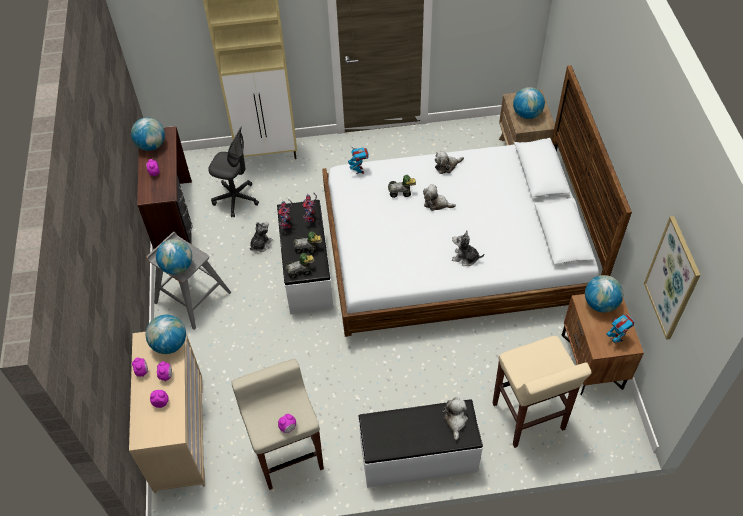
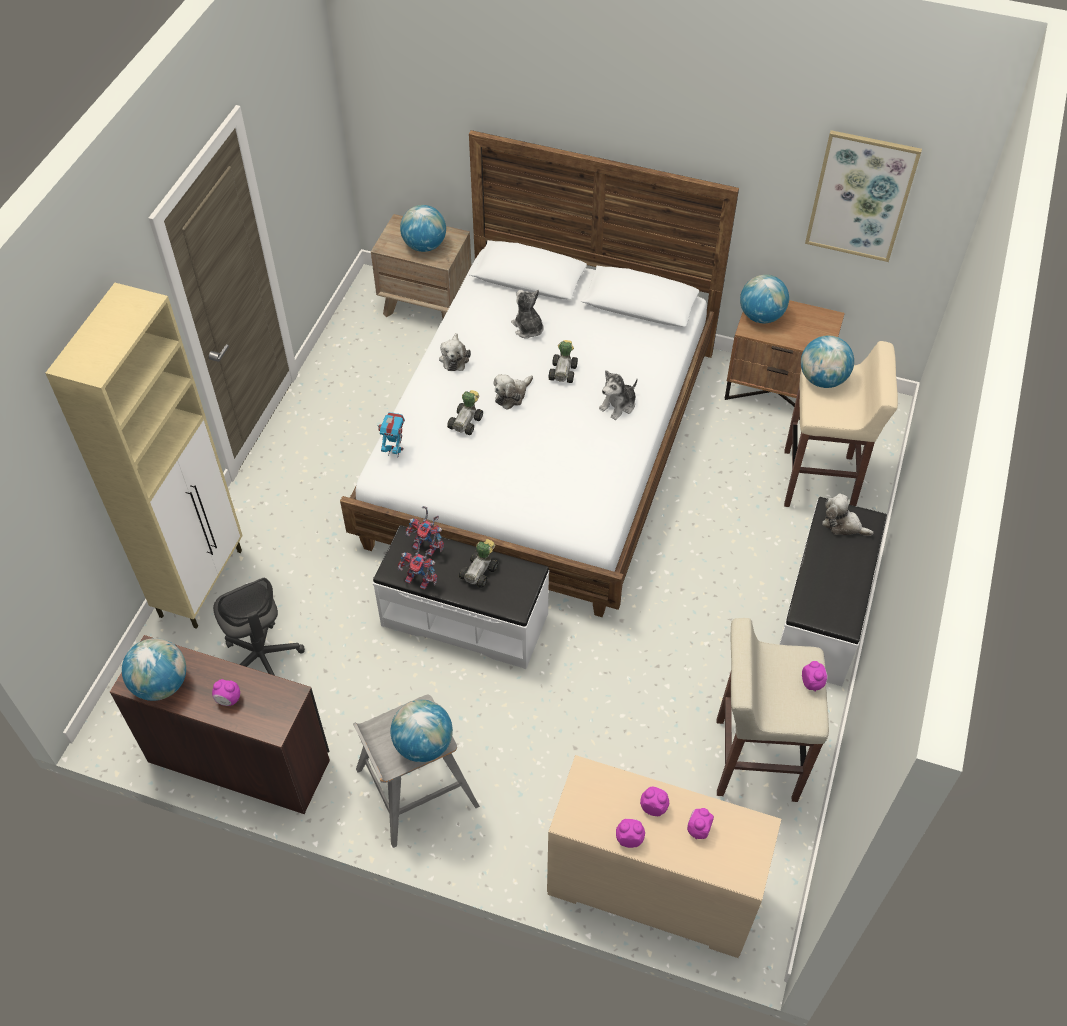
camera: 65 degrees left, 0 degrees up
(169, 344) = (598, 784): globe -> globe (822, 379)
(236, 199) = (262, 659): grey office chair -> grey office chair turned 105 degrees clockwise
(260, 244) = (375, 659): plush toy -> plush toy (528, 328)
(300, 270) = (516, 595): toy car -> toy car (564, 371)
(616, 339) = (815, 326): toy robot -> none

